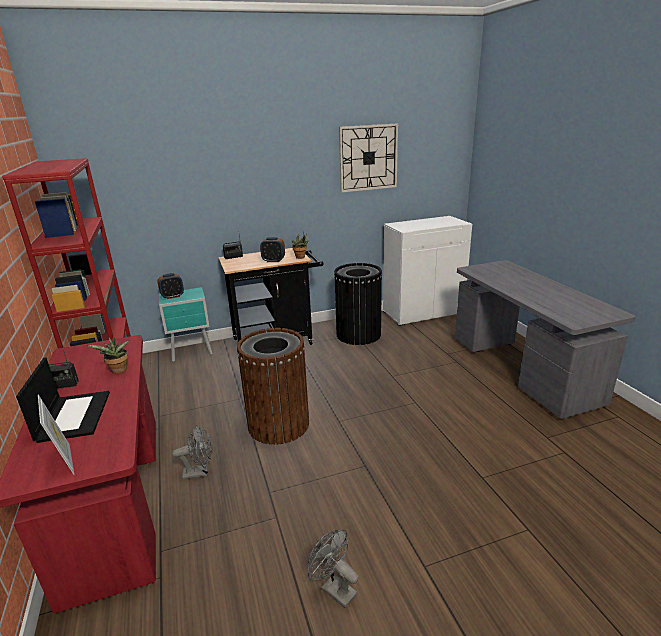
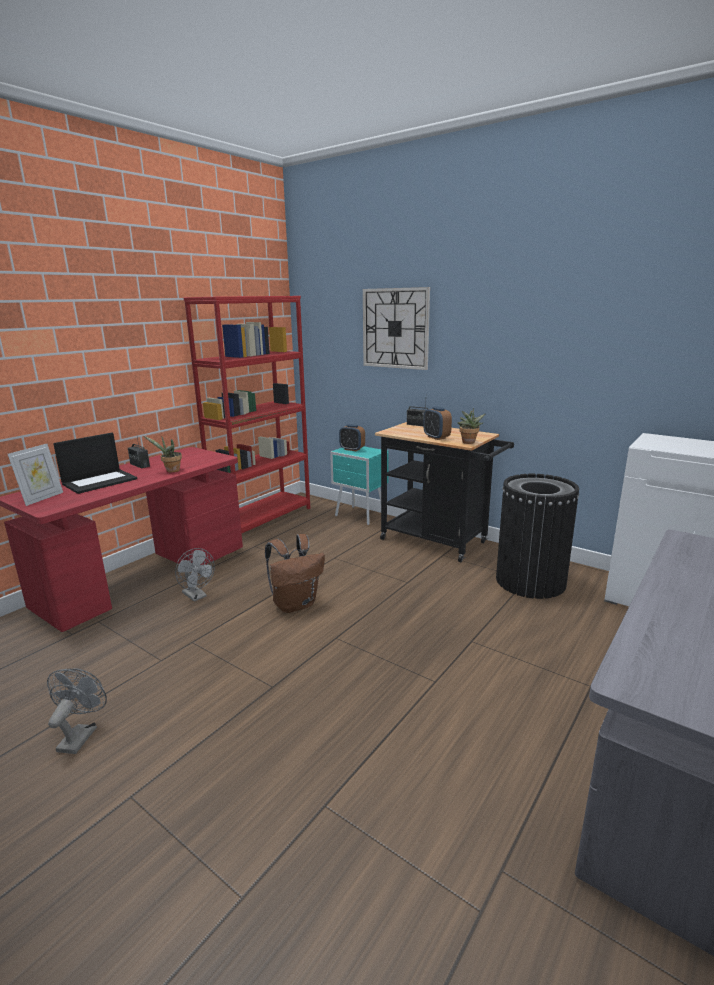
camera: 55 degrees right, 5 degrees down
(278, 424) = (295, 604): brown trash can -> brown backpack
(368, 158) = (632, 322): wall clock -> wall clock (395, 328)

